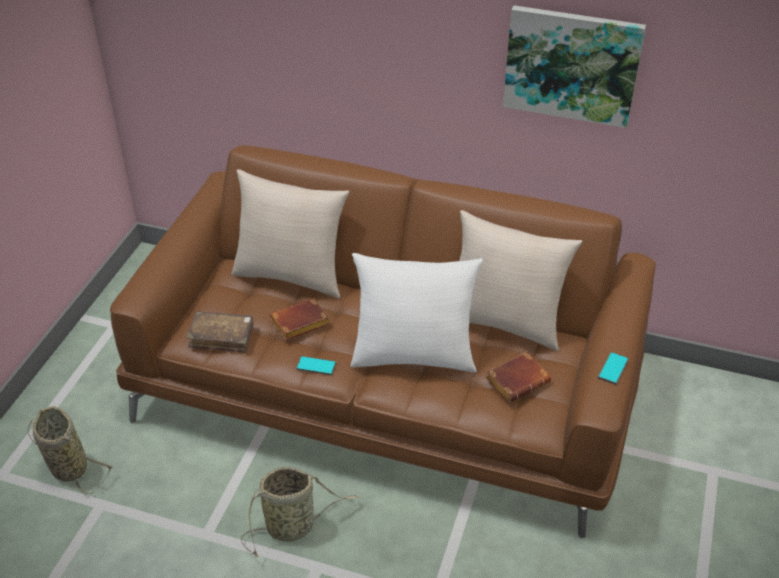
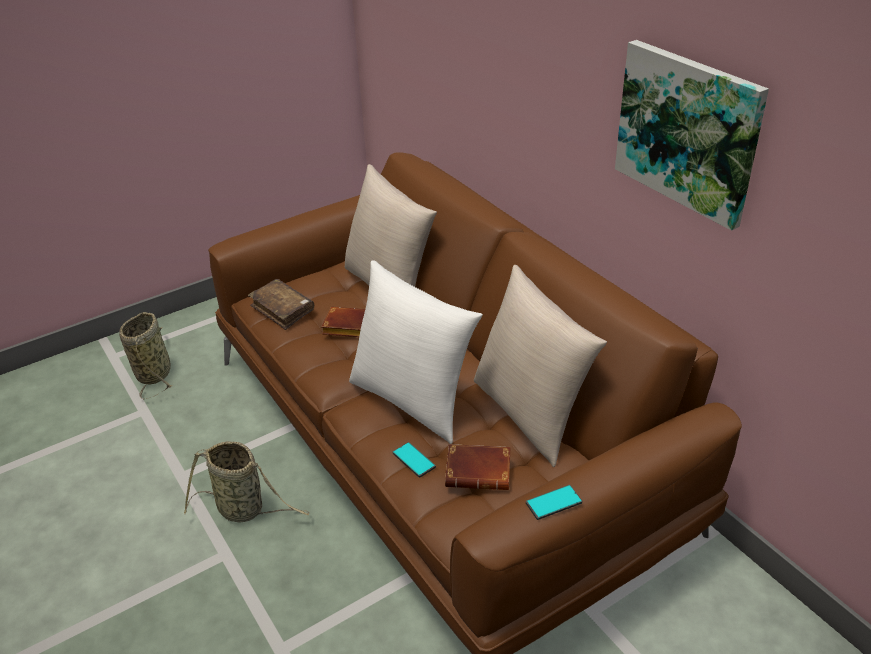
camera: 40 degrees right, 5 degrees down
(316, 366) = (323, 367): phone -> phone (414, 460)

